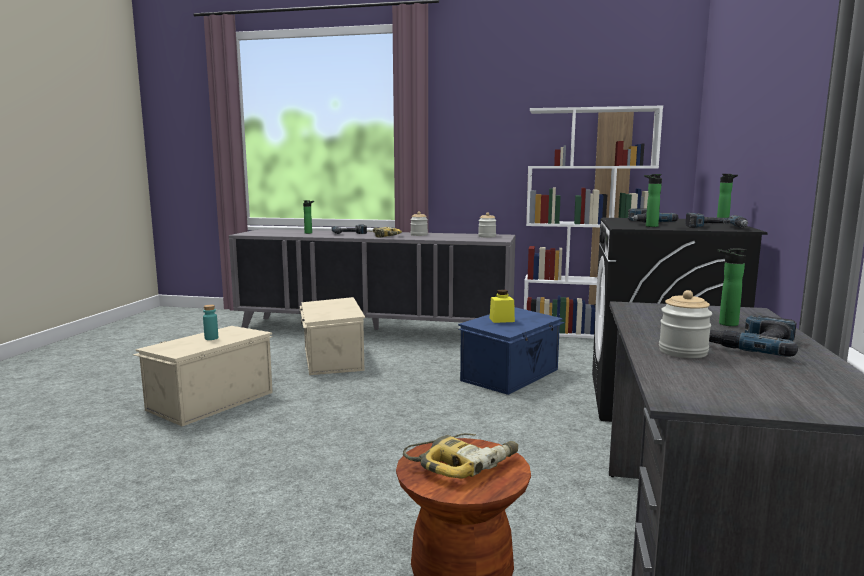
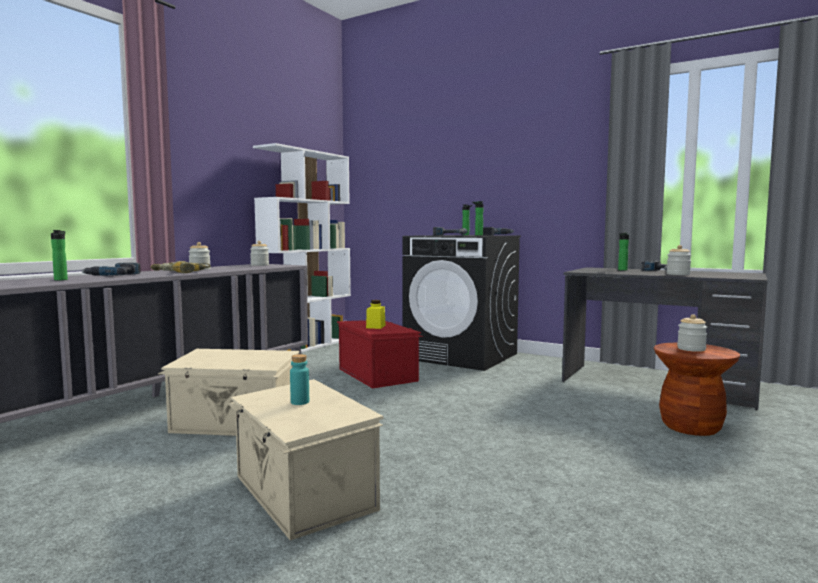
camera: 70 degrees left, 5 degrees down
(463, 463) = (691, 349): power drill -> jar
(512, 375) = (378, 374): blue storage box -> red storage box

